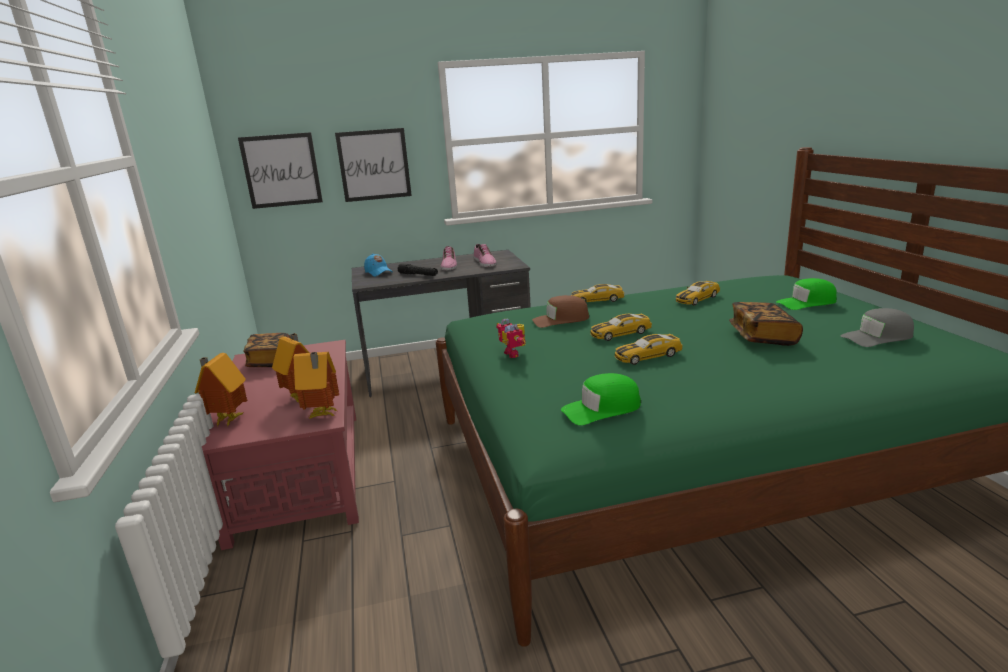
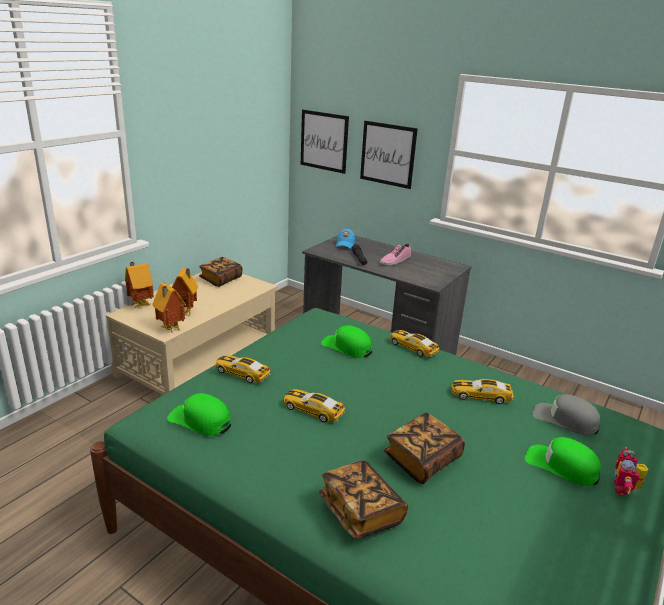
camera: 45 degrees right, 5 degrees up
(299, 473) = (197, 359): red coffee table -> beige coffee table
(484, 262) = (421, 270): shoe -> none
(515, 353) = (266, 352): toy robot -> toy robot (624, 489)
(560, 320) = (347, 347): brown cap -> green cap
(620, 333) = (347, 383): toy car -> toy car (242, 373)
(813, 374) = (361, 512): none -> book
(878, 337) = (510, 539): grey cap -> grey cap (565, 420)

